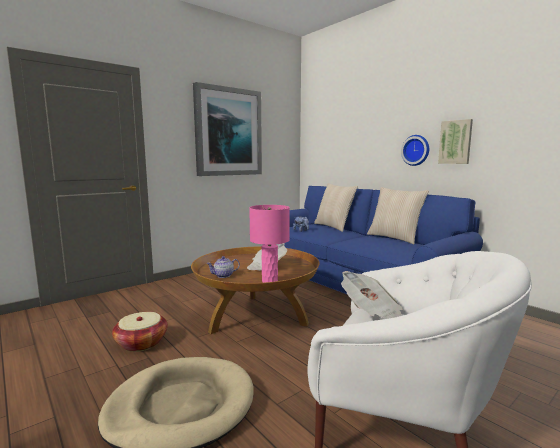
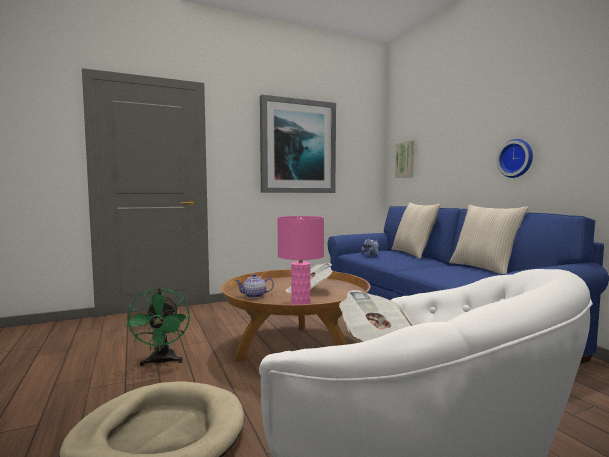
camera: 15 degrees right, 5 degrees down
(141, 343) = (161, 362): basket -> green fan
(455, 142) = (568, 144): picture -> picture (405, 160)

